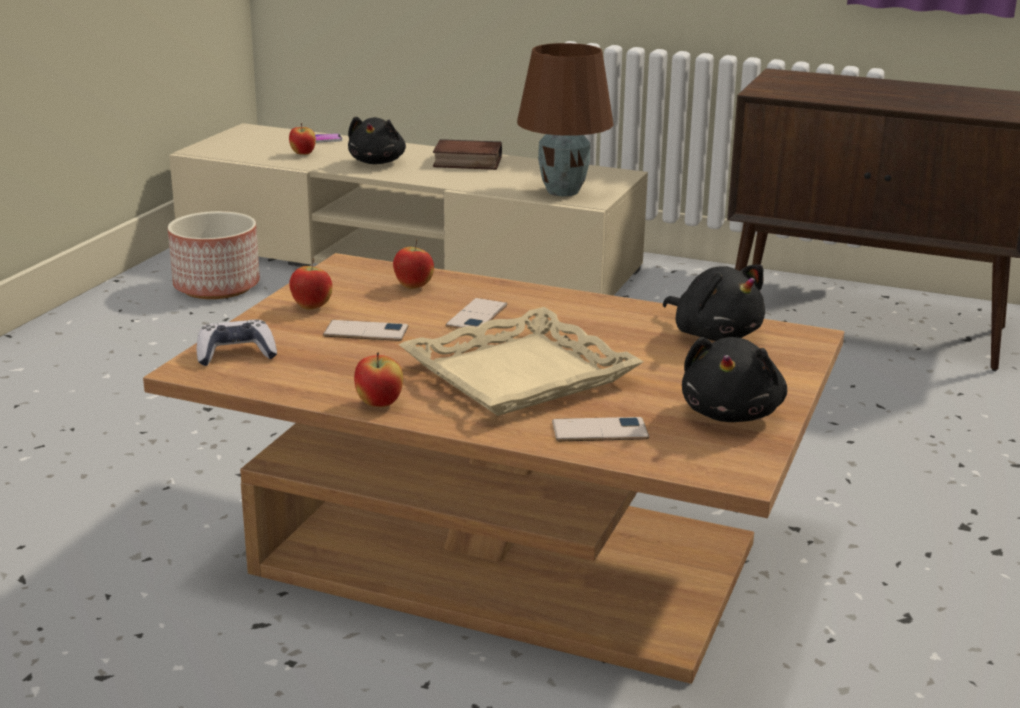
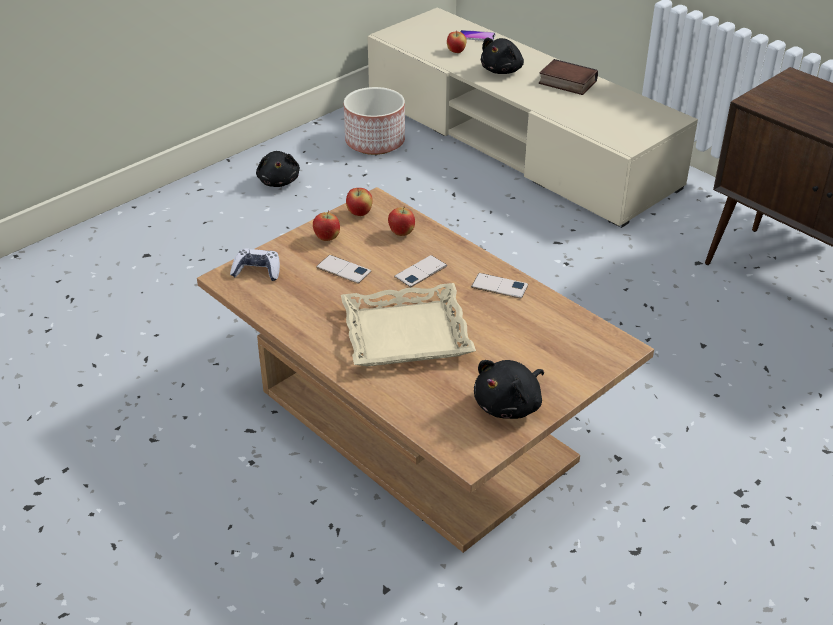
camera: 25 degrees right, 15 degrees up
(379, 404) = (307, 337): apple -> apple (359, 213)
(564, 191) = (614, 130): brown table lamp -> none
(599, 431) = (417, 396): phone -> phone (499, 286)
(714, 334) = (560, 329): black plush toy -> black plush toy (279, 181)

